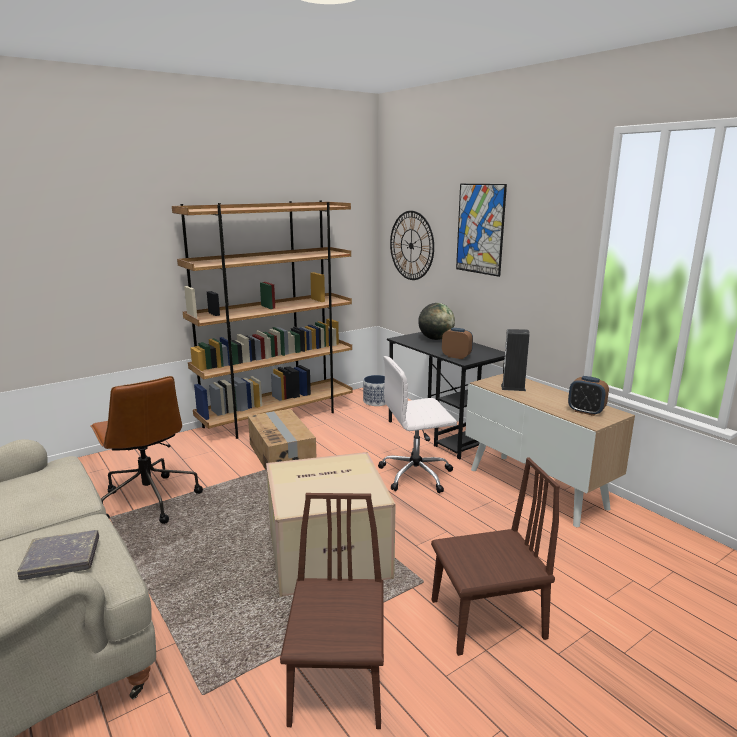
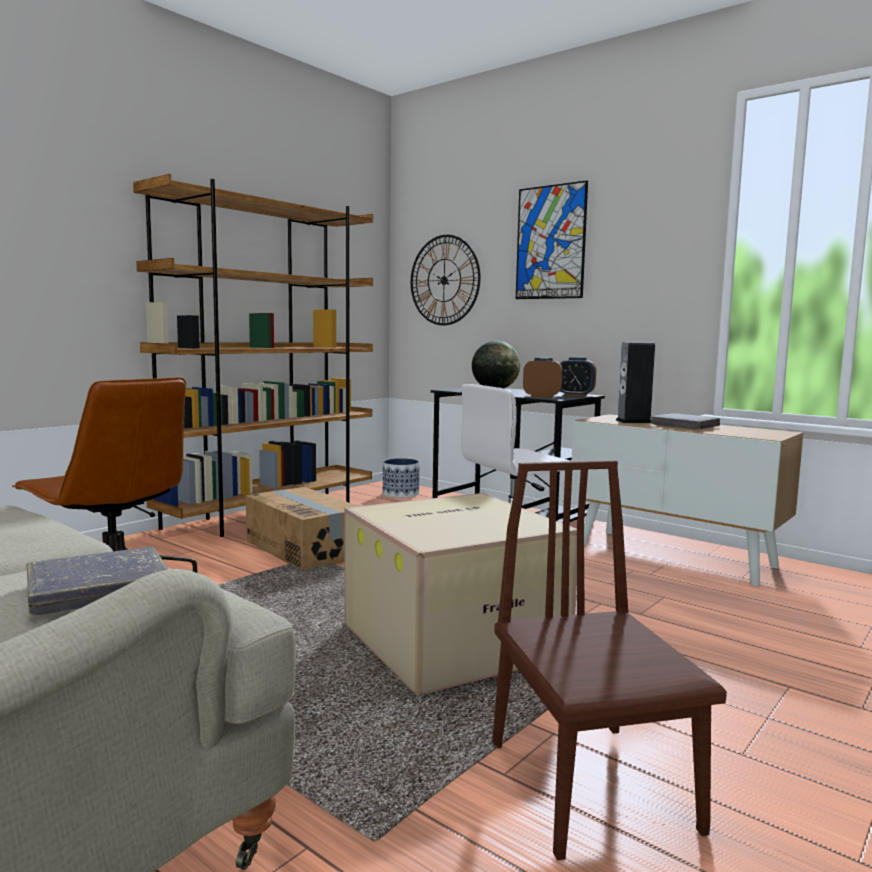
camera: 15 degrees left, 10 degrees down
(487, 619) = (737, 684): brown chair -> none
(545, 399) = (684, 426): none -> grey book
(586, 411) = (746, 431): alarm clock -> alarm clock (575, 395)

